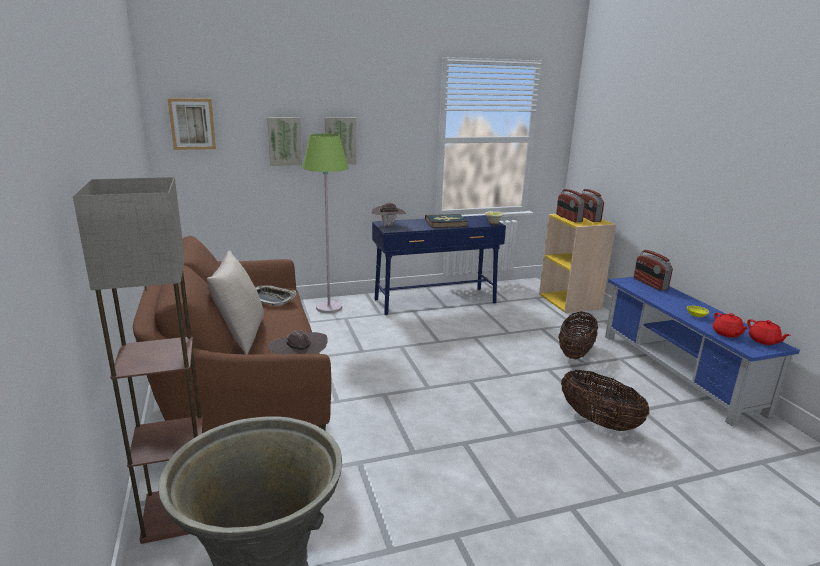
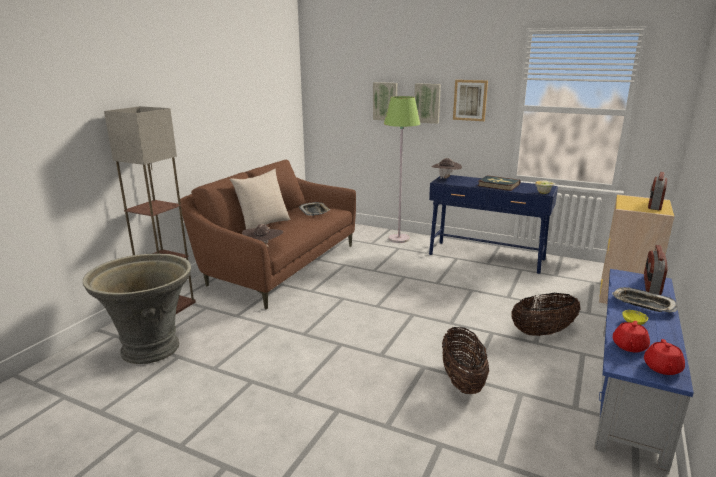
camera: 45 degrees right, 0 degrees up
(192, 124) = (327, 85): picture -> picture (470, 100)
(568, 218) = (628, 201): radio -> none
(673, 299) = (642, 304): none -> tray

